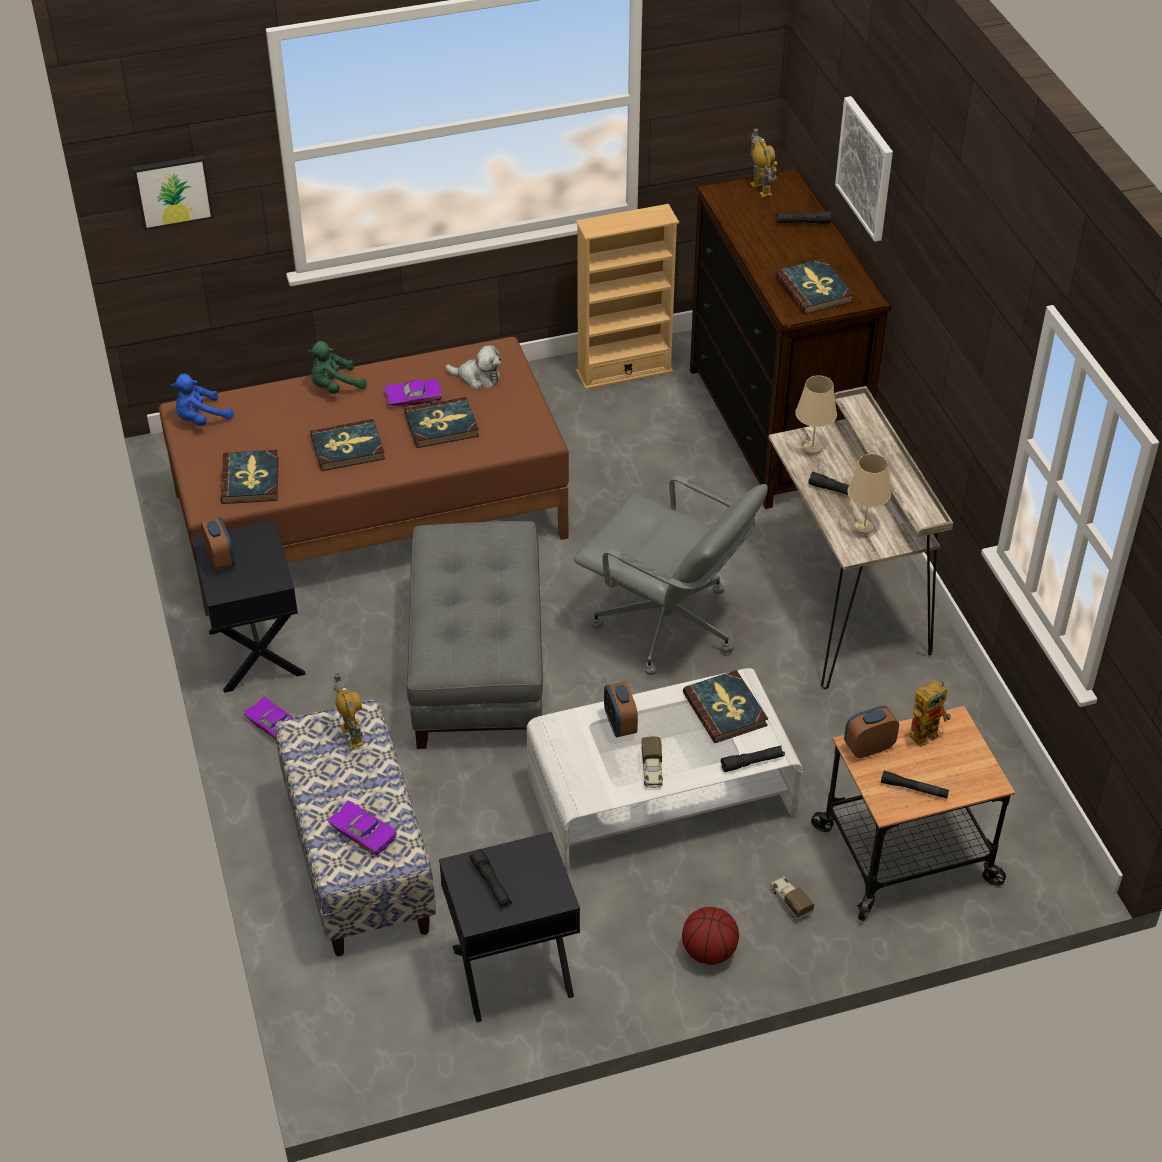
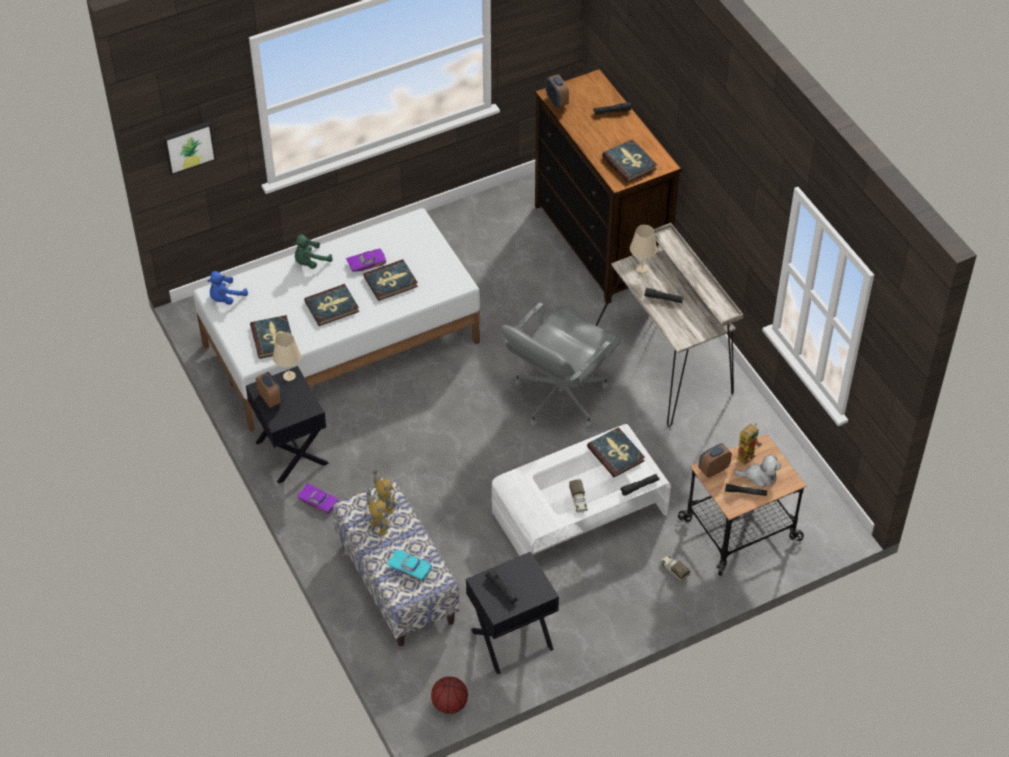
camera: 10 degrees left, 5 degrees up
(364, 831) = (410, 567): purple toy car -> turquoise toy car
(368, 514) = (339, 343): brown bed -> white bed
(476, 664) = (440, 441): grey ottoman -> none
(477, 377) = (405, 242): plush toy -> plush toy (759, 476)
(620, 725) = (552, 473): alarm clock -> alarm clock (556, 101)
(624, 371) = (490, 212): beige bookcase -> none
(667, 626) = (559, 397): grey office chair -> grey office chair turned 105 degrees clockwise
(708, 951) = (630, 608): basketball -> basketball (449, 704)
(761, 189) = (579, 88): toy robot -> toy robot (379, 527)
(864, 527) = (685, 322): beige table lamp -> beige table lamp (289, 376)
(866, 168) = (655, 79): picture -> none

